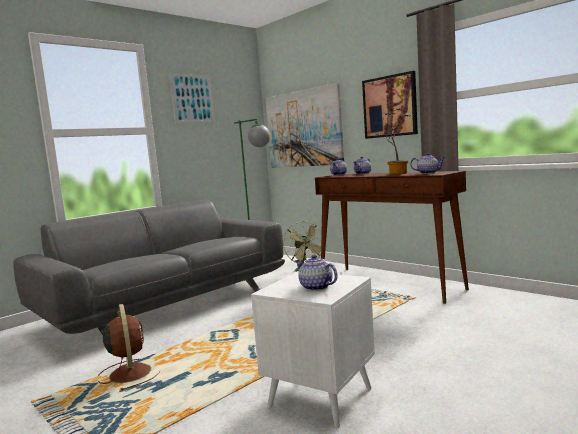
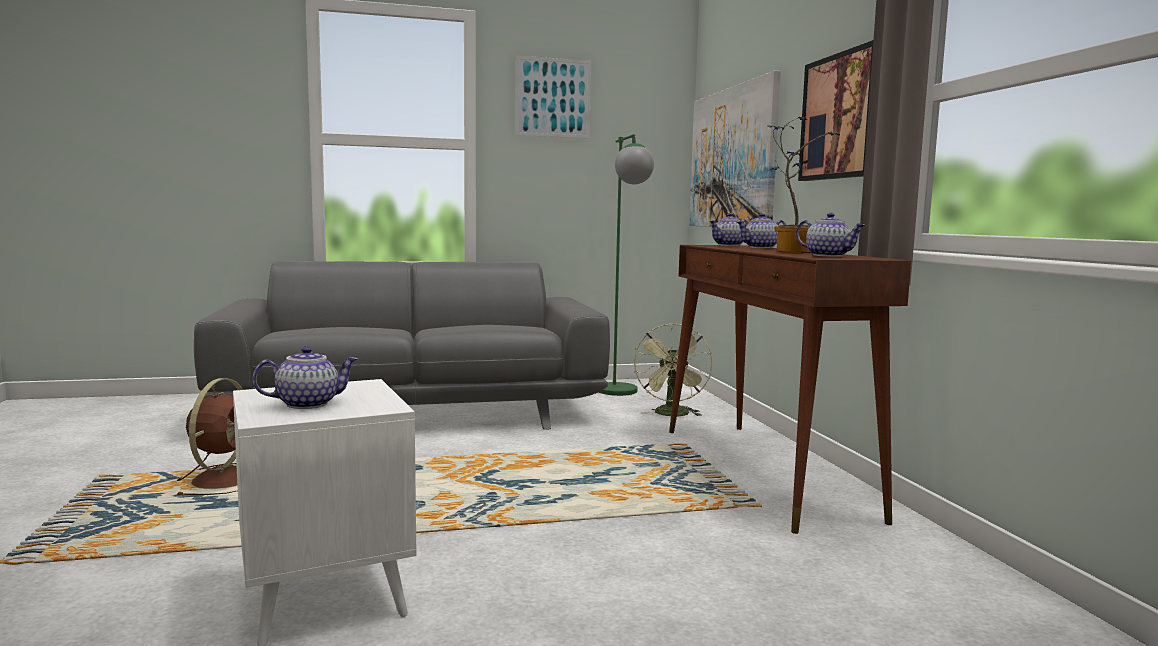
camera: 30 degrees right, 0 degrees up
(315, 287) = (308, 404): teapot -> teapot turned 75 degrees clockwise

